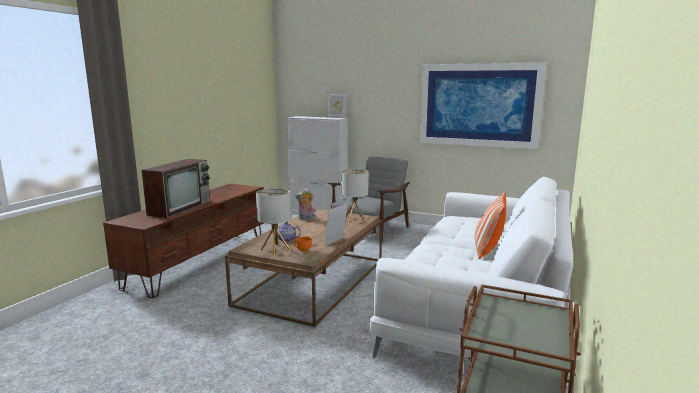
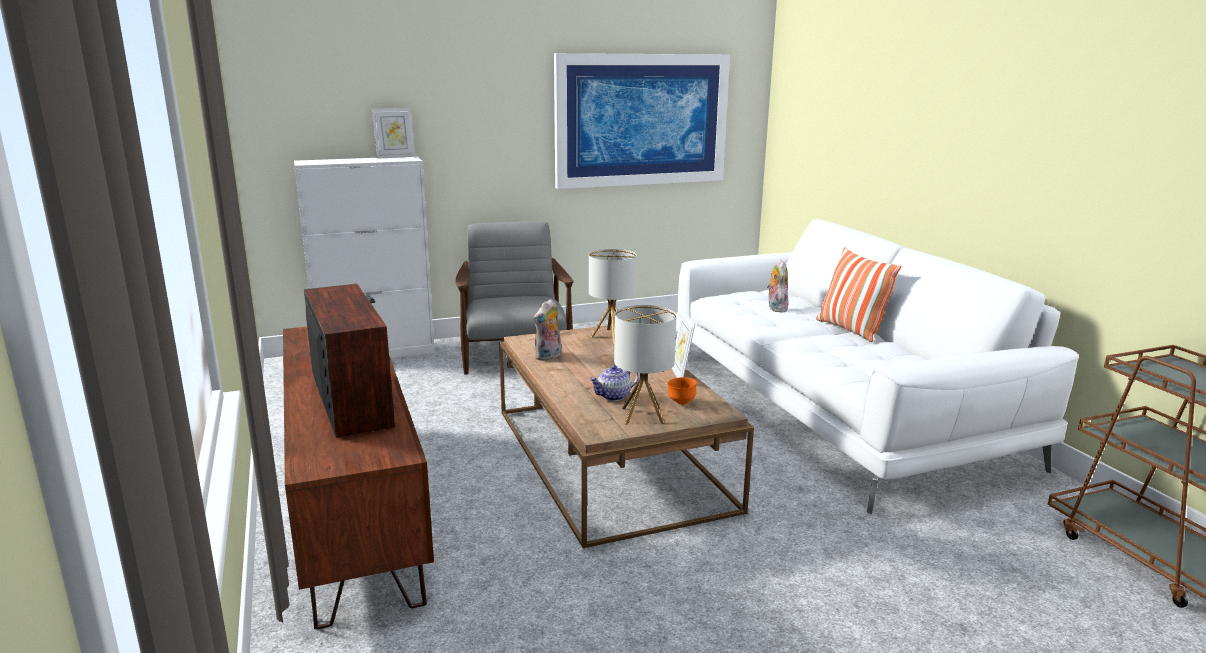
camera: 45 degrees left, 5 degrees up
(472, 229) = (775, 308): none -> plush toy

